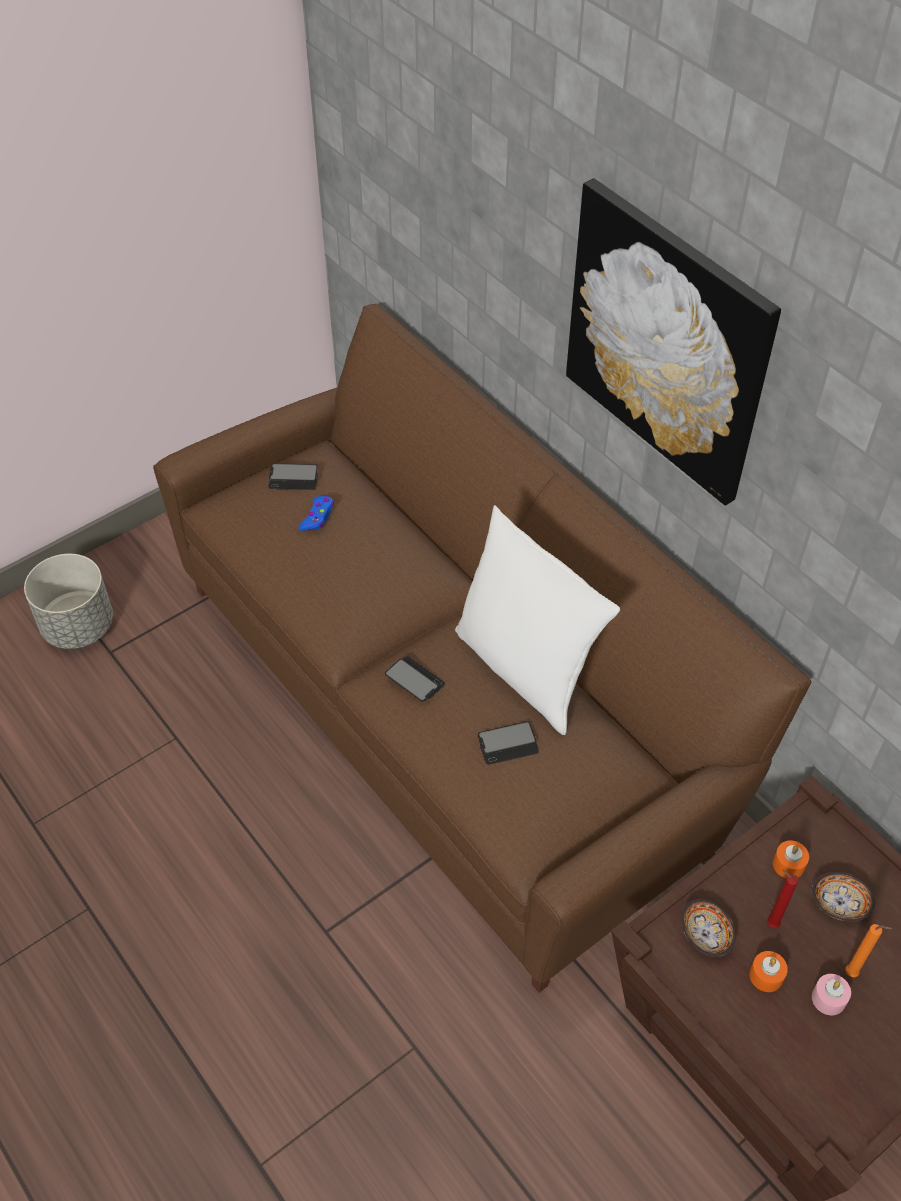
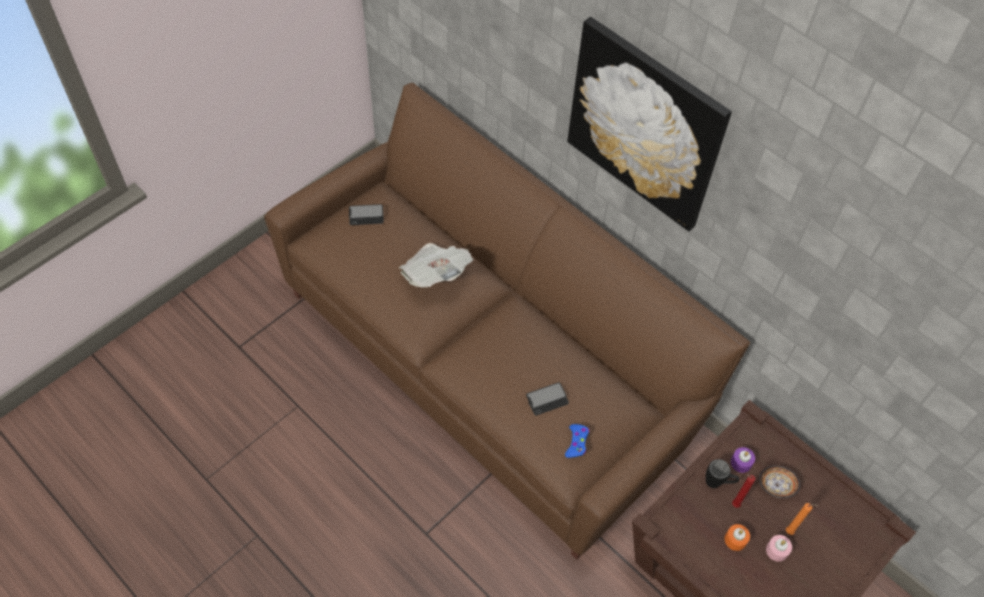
camera: 10 degrees left, 5 degrees up
(79, 626) = (212, 329): grey planter -> none
(317, 517) = (389, 244): blue game controller -> blue game controller (576, 443)
(375, 562) = (435, 274): none -> newspaper
(414, 680) = (476, 359): phone -> none
(526, 669) = (551, 343): white pillow -> none
(705, 934) = (693, 516): bowl -> none
(750, 890) = (718, 483): none -> black mug
(788, 864) = (741, 462): orange candle -> purple candle

